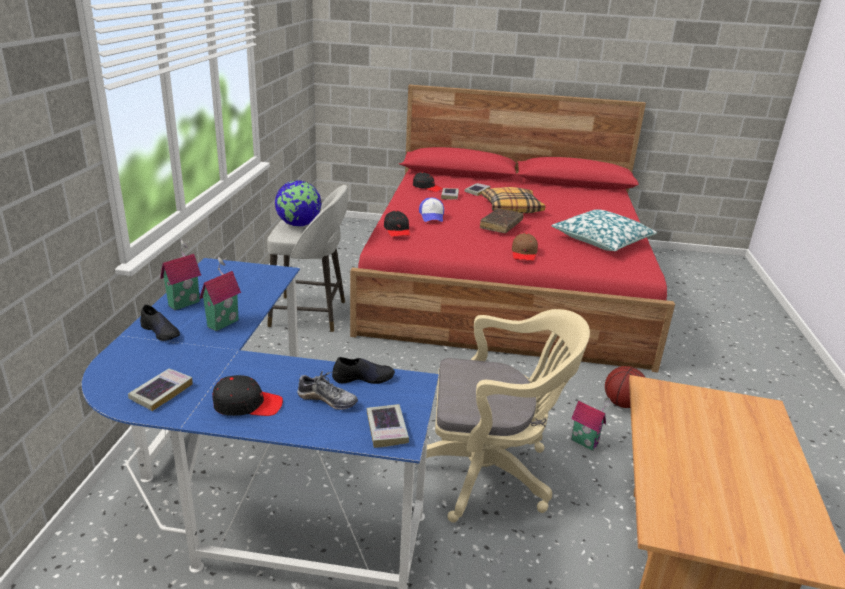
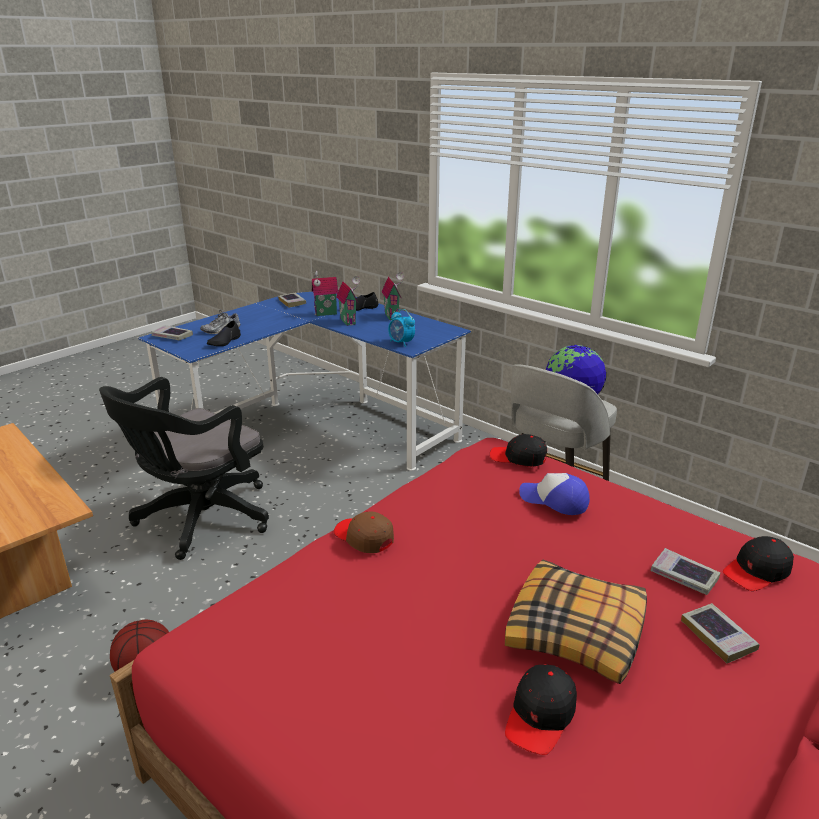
camera: 125 degrees right, 0 degrees up
(247, 404) = (250, 315): black cap -> black cap (540, 716)
(271, 278) = (401, 343): none -> alarm clock
(489, 473) = (199, 520): beige office chair -> black office chair
(501, 225) = (481, 562): brown book -> none
(585, 442) = (149, 596): toy house -> toy house (326, 314)
(602, 240) = (329, 672): pillow -> none

